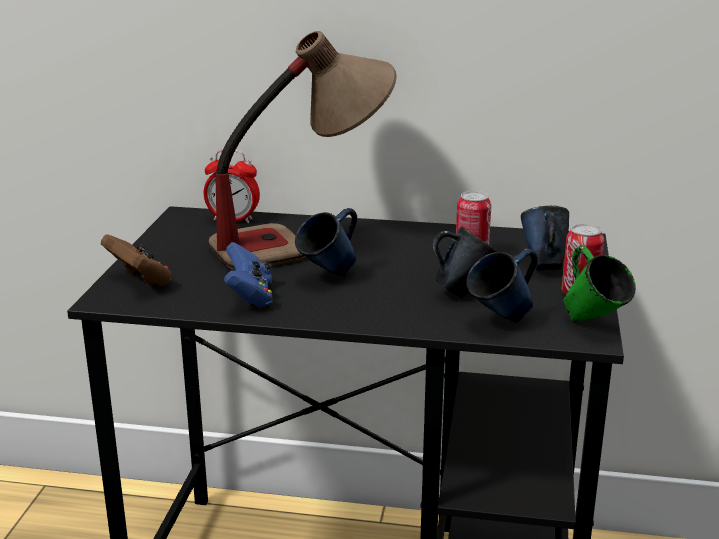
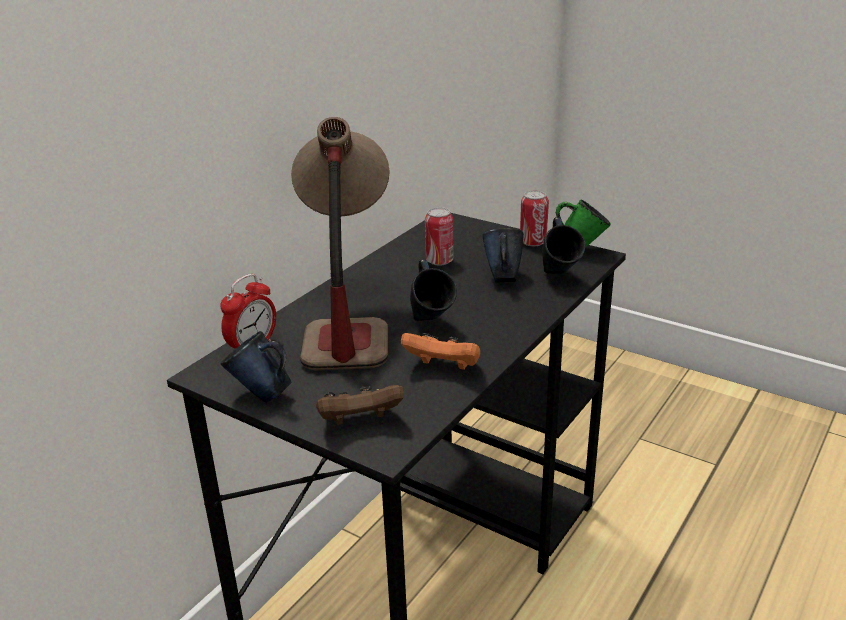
camera: 65 degrees left, 5 degrees up
(250, 297) = (443, 367): blue game controller -> orange game controller
(543, 266) = (479, 242): blue mug -> blue mug (261, 396)

